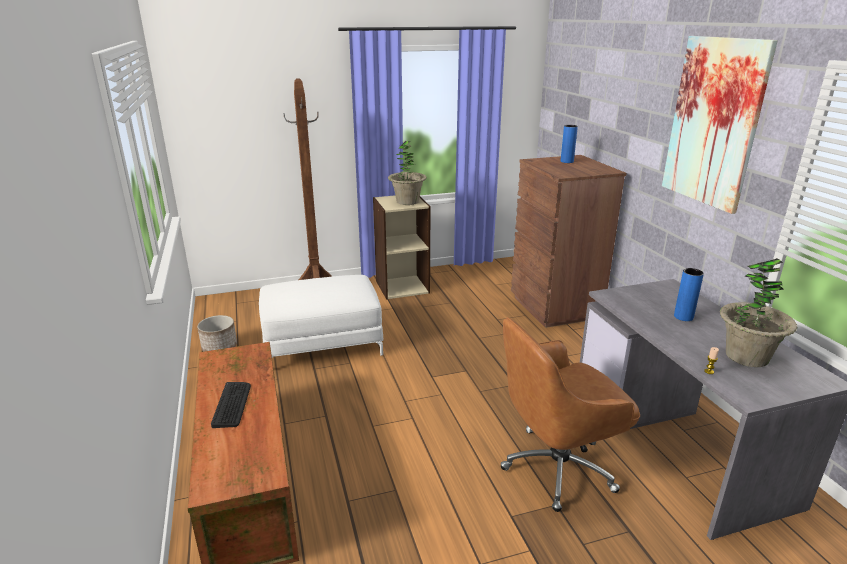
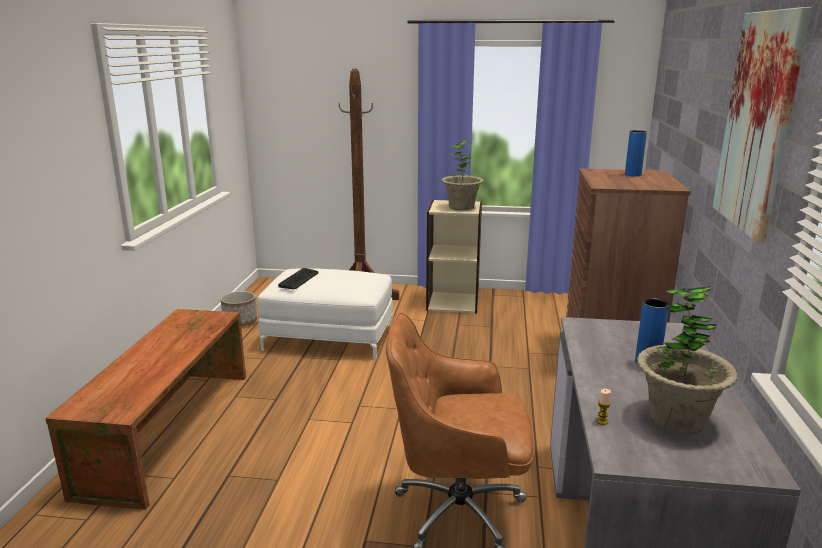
camera: 25 degrees right, 5 degrees down
(232, 404) = (157, 353): keyboard -> keyboard (299, 279)

